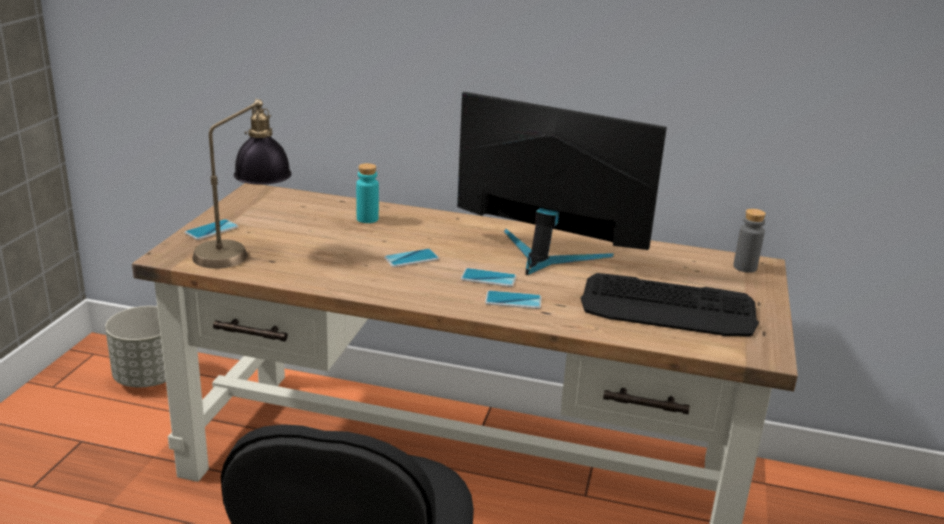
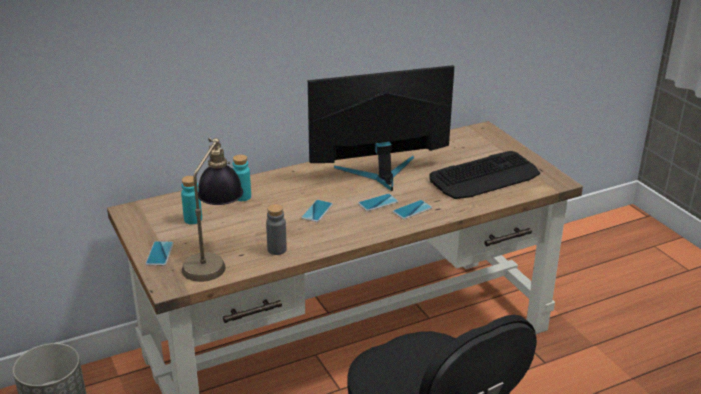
camera: 40 degrees left, 5 degrees up
(290, 218) = (193, 219): none -> turquoise bottle
(745, 267) = (480, 134): grey bottle -> grey bottle (277, 249)

